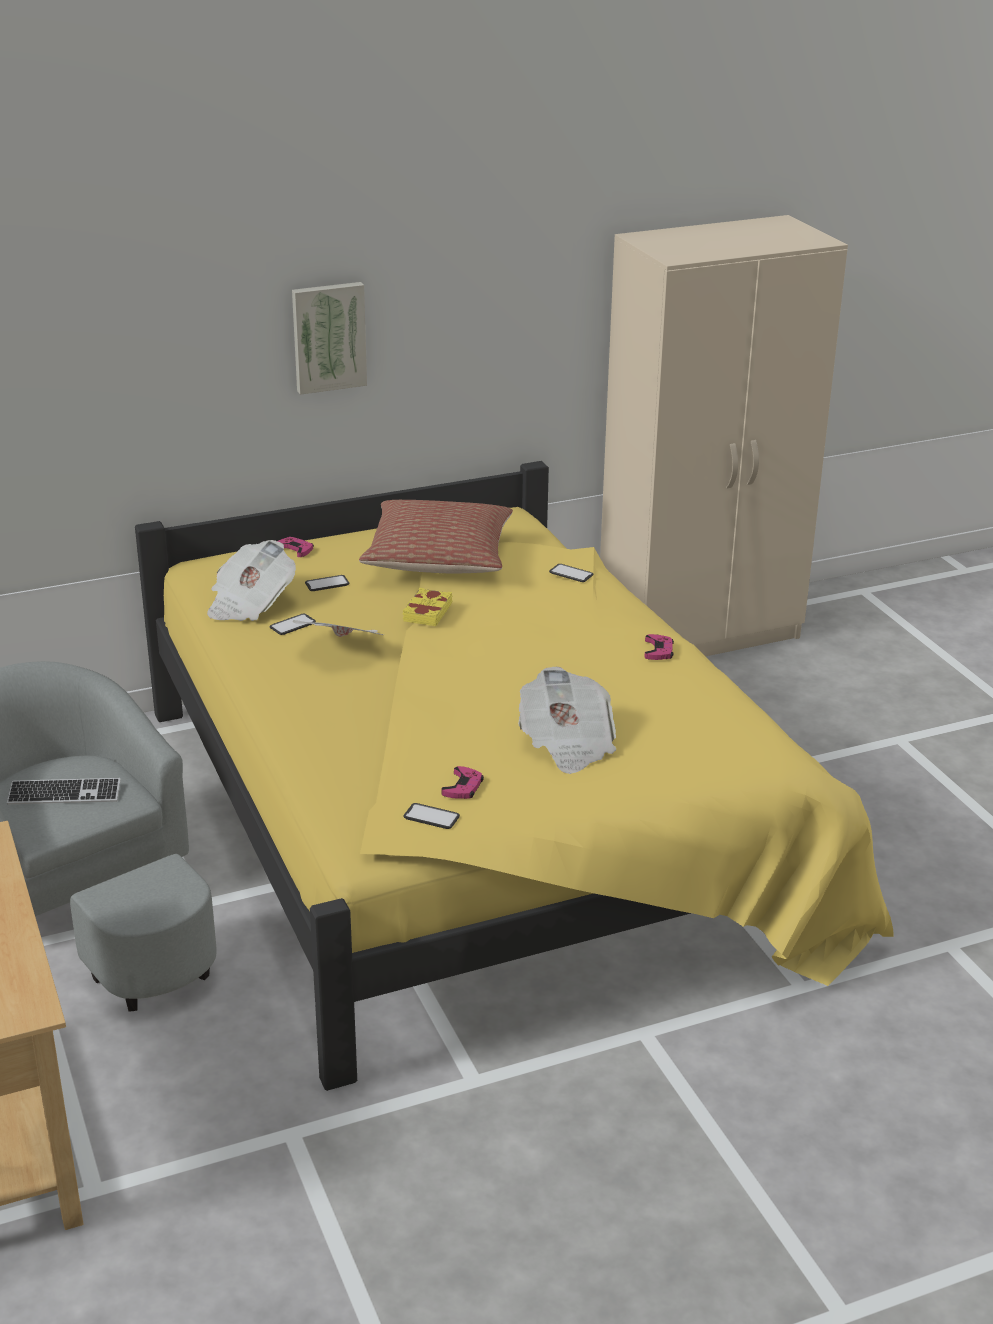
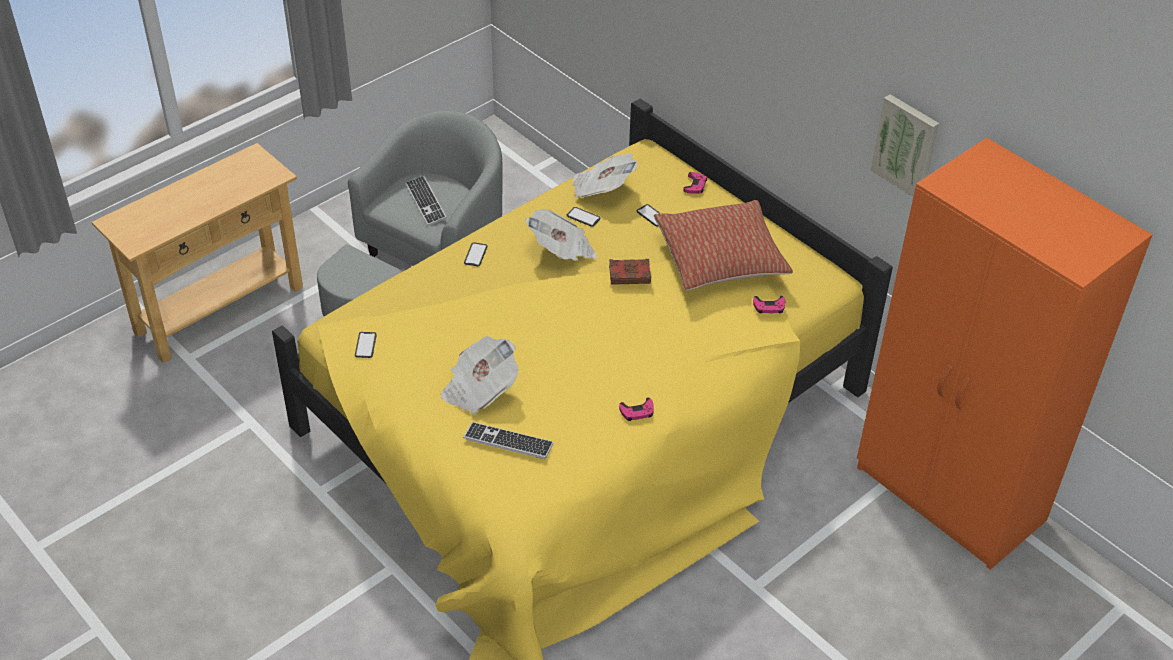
camera: 70 degrees right, 15 degrees up
(328, 336) = (771, 63): picture -> picture (906, 145)
(427, 612) = (629, 274): yellow book -> brown book
(463, 787) = (405, 351): pink game controller -> pink game controller (769, 307)
(571, 574) = (737, 336): phone -> phone (475, 255)
(668, 740) = (508, 442): none -> keyboard
(701, 633) = (950, 496): beige wardrobe -> orange wardrobe

